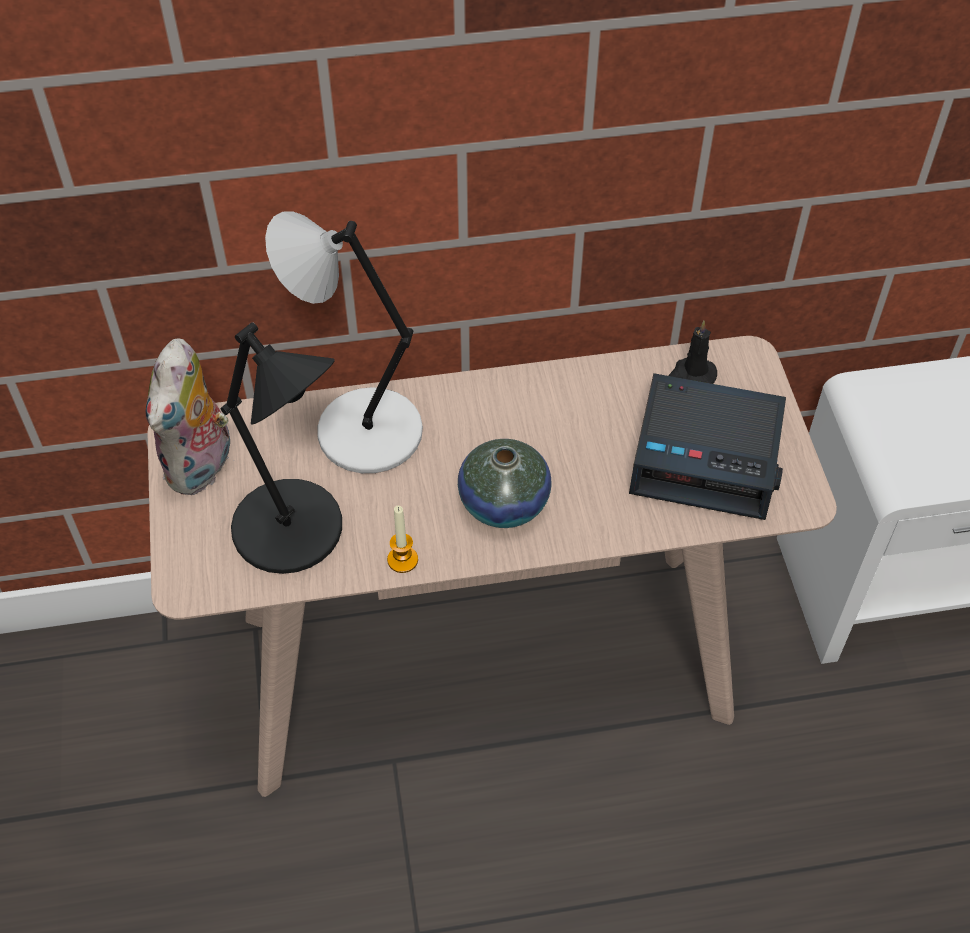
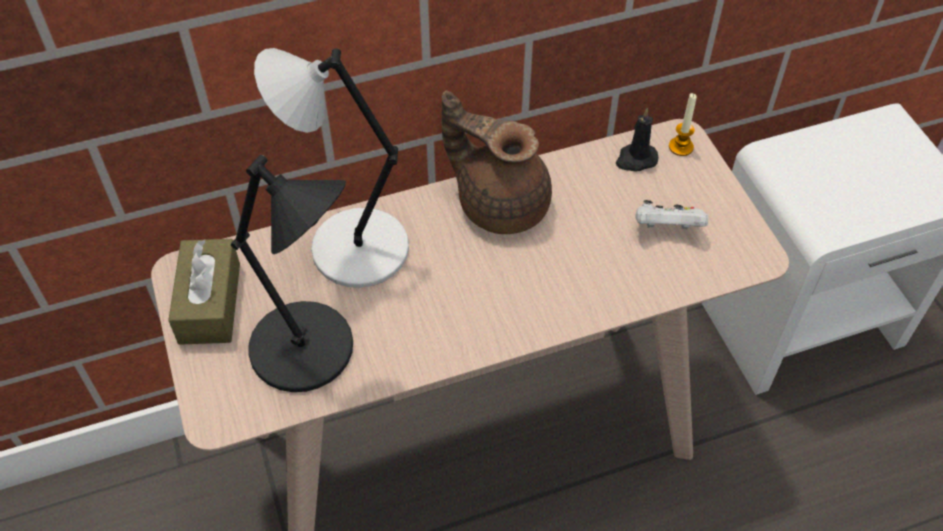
camera: 10 degrees left, 0 degrees up
(202, 467) = (210, 303): plush toy -> brown tissue box
(402, 560) = (415, 362): candle -> candle (681, 147)
(504, 503) = (496, 296): vase -> none
(530, 403) = (500, 203): none -> brown teapot
(707, 456) = (666, 229): alarm clock -> white game controller

